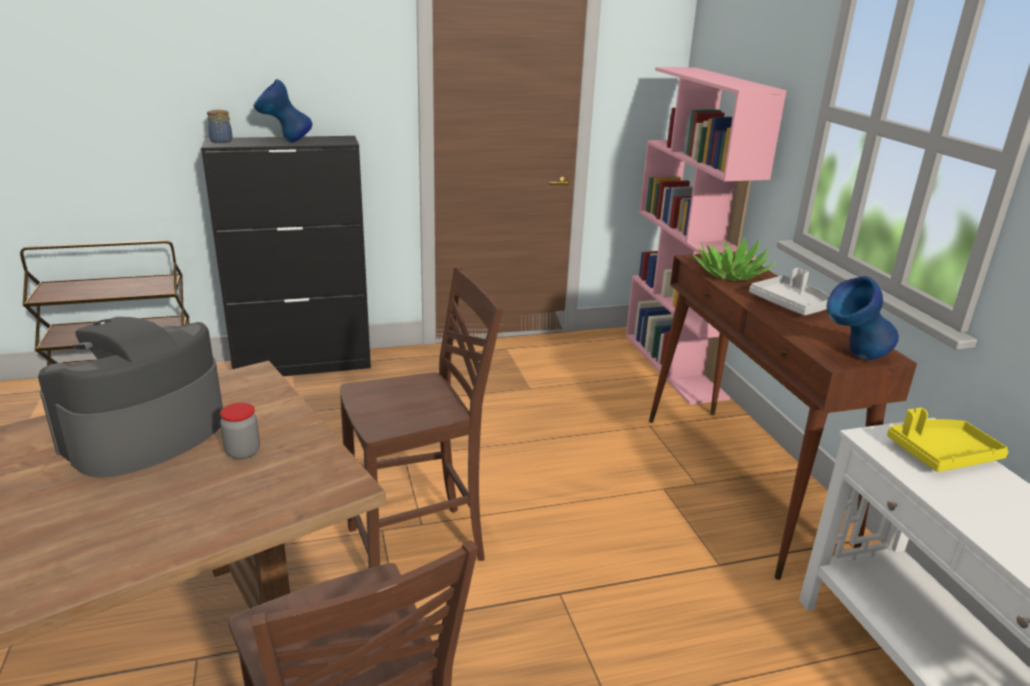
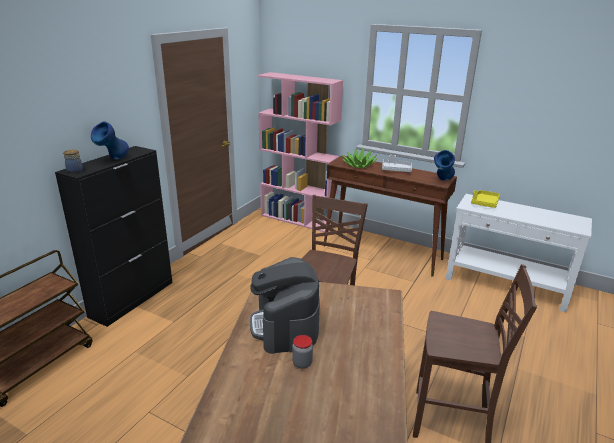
camera: 45 degrees left, 0 degrees up
(243, 452) = (335, 308): jar -> jar (302, 363)

